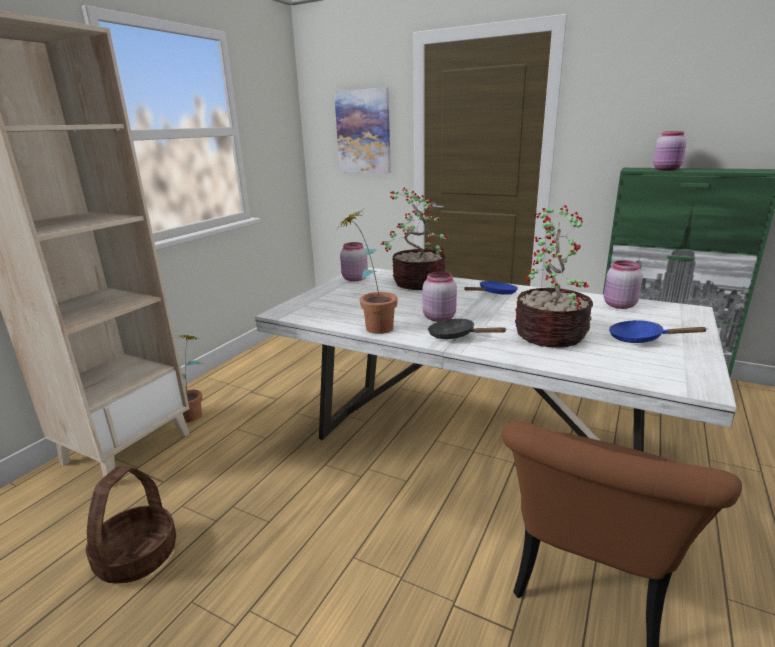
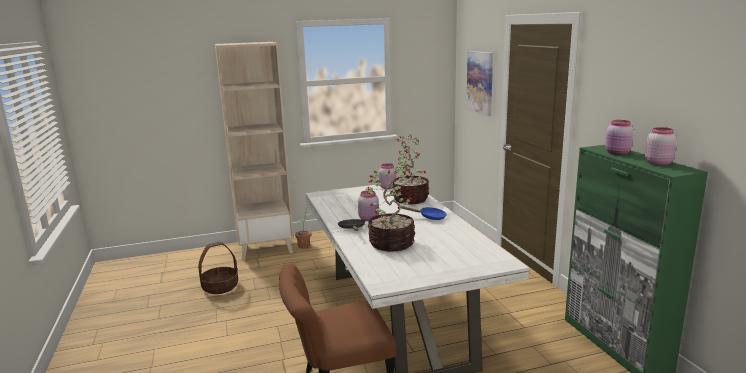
camera: 45 degrees right, 5 degrees down
(372, 326) = (333, 212): potted plant -> none
(618, 305) = (474, 246): pink jar -> pink jar (657, 163)
(641, 339) = (426, 262): blue frying pan -> none

